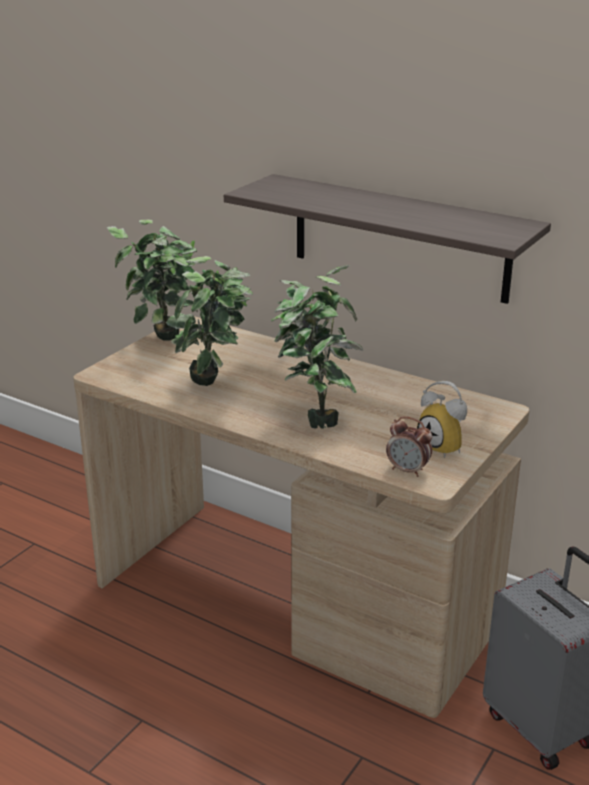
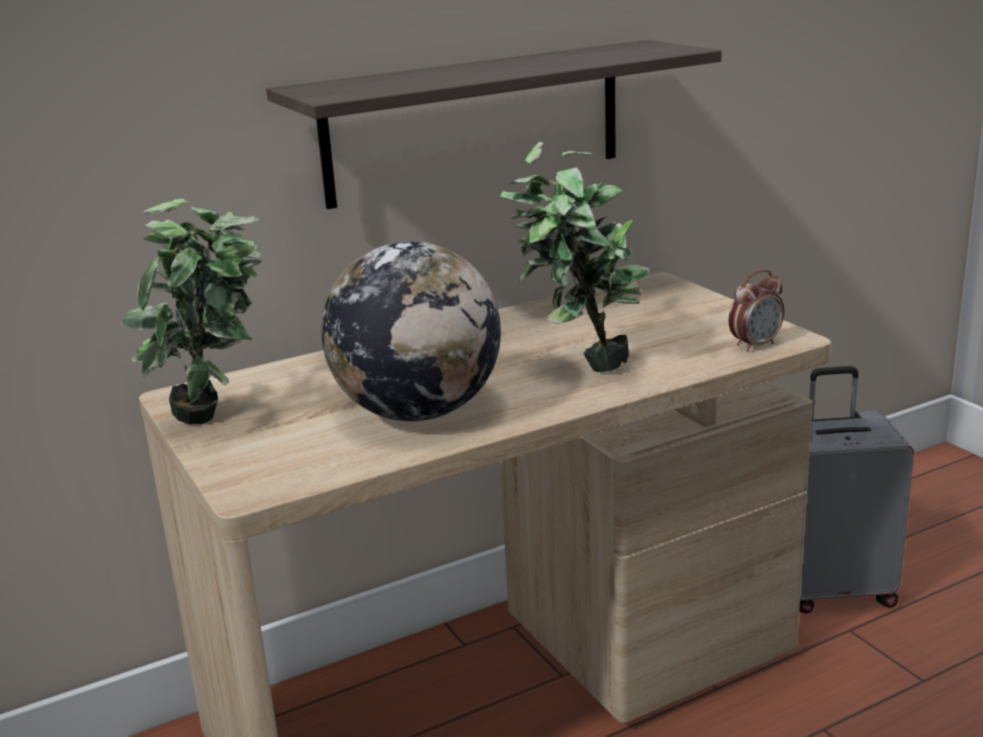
camera: 60 degrees left, 5 degrees down
(214, 388) = (418, 412): potted plant -> globe
(444, 447) = (716, 320): alarm clock -> none

